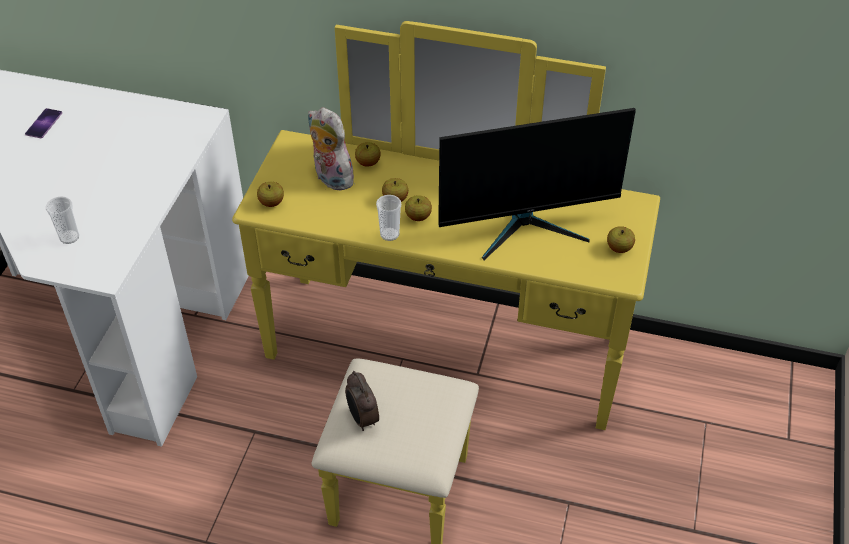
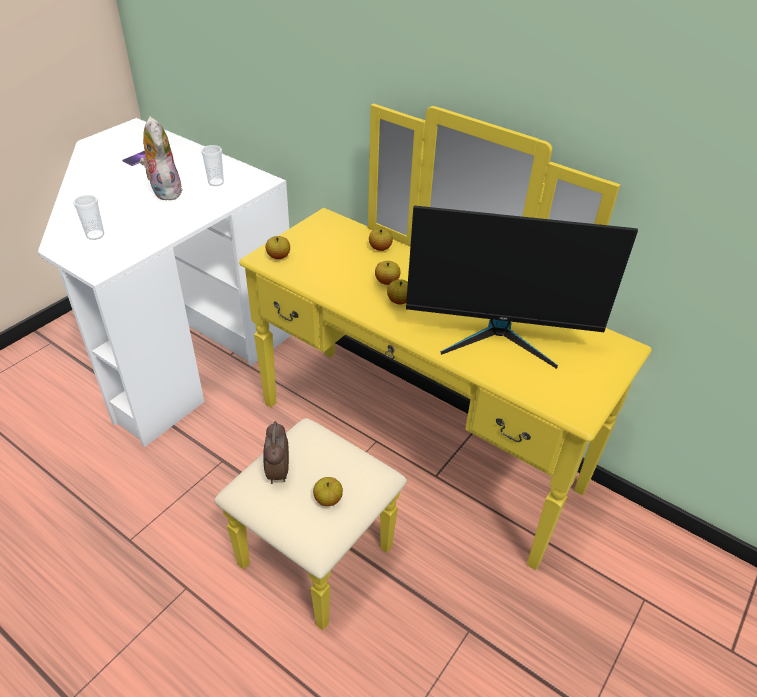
camera: 20 degrees right, 5 degrees down
(330, 178) = (340, 252): plush toy -> plush toy (164, 191)
(389, 234) = (364, 308): cup -> cup (216, 182)
(619, 248) = (586, 383): apple -> apple (328, 499)

